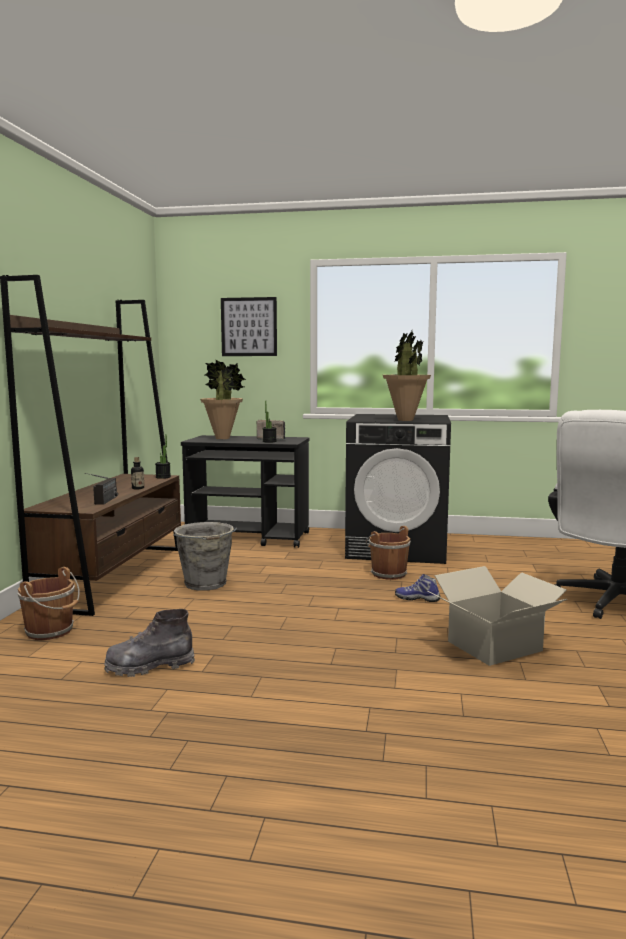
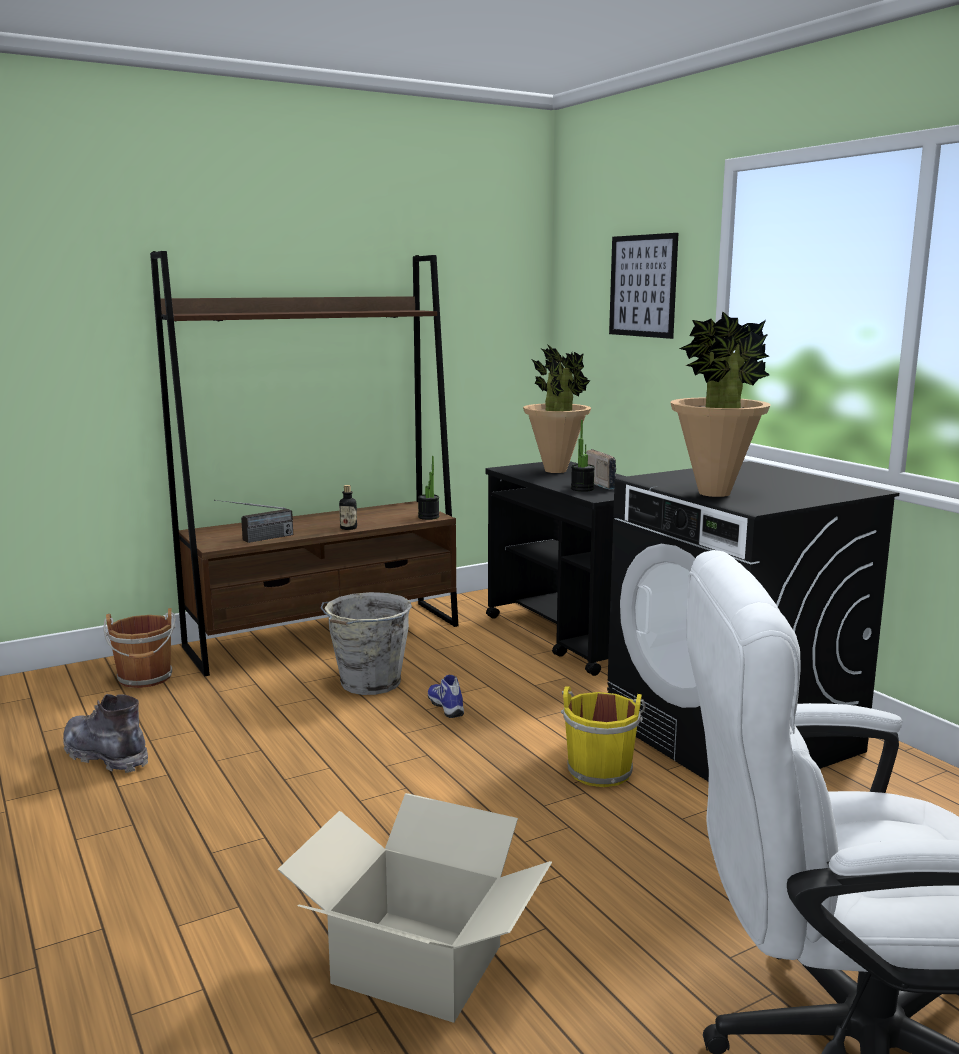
camera: 50 degrees right, 5 degrees up
(387, 573) = (599, 769): brown bucket -> yellow bucket
(417, 598) = (529, 830): shoe -> shoe (447, 707)

